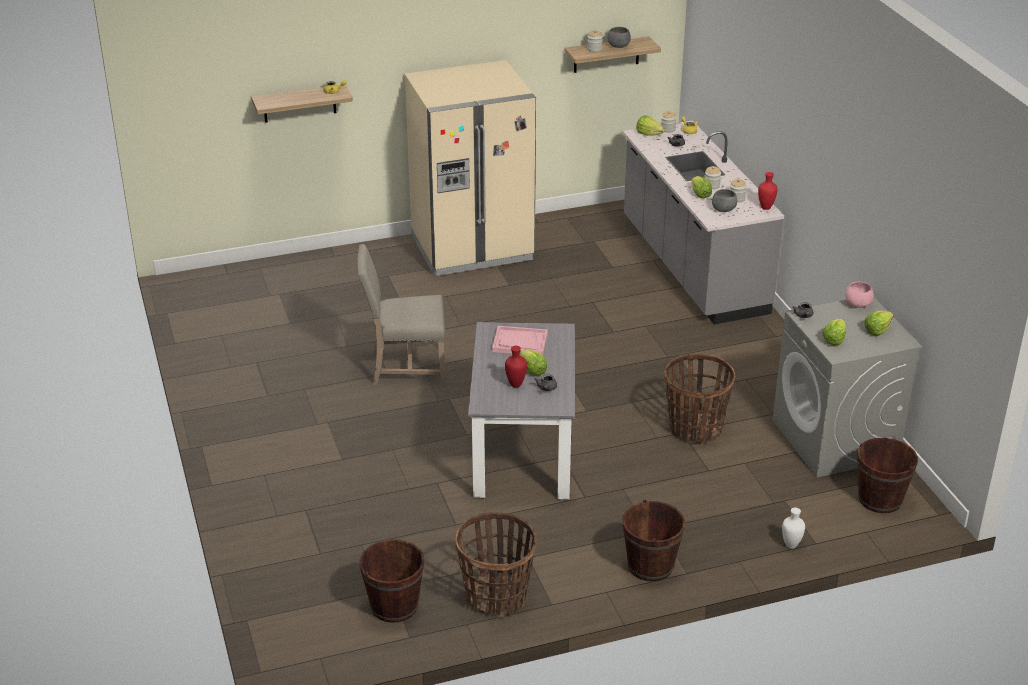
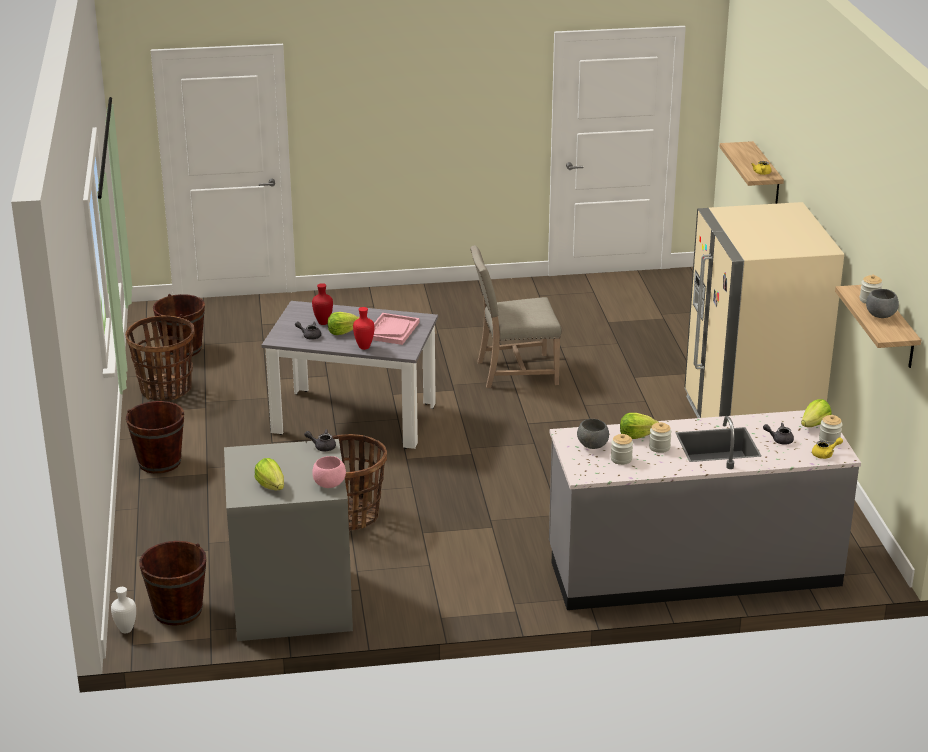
camera: 100 degrees right, 5 degrees down
(405, 367) = (514, 372): beige chair -> beige chair turned 105 degrees counterclockwise
(766, 207) = (593, 476): red vase -> red vase (364, 347)
(790, 545) = (141, 540): white vase -> white vase (126, 629)
(834, 340) = (267, 456): lettuce -> none

